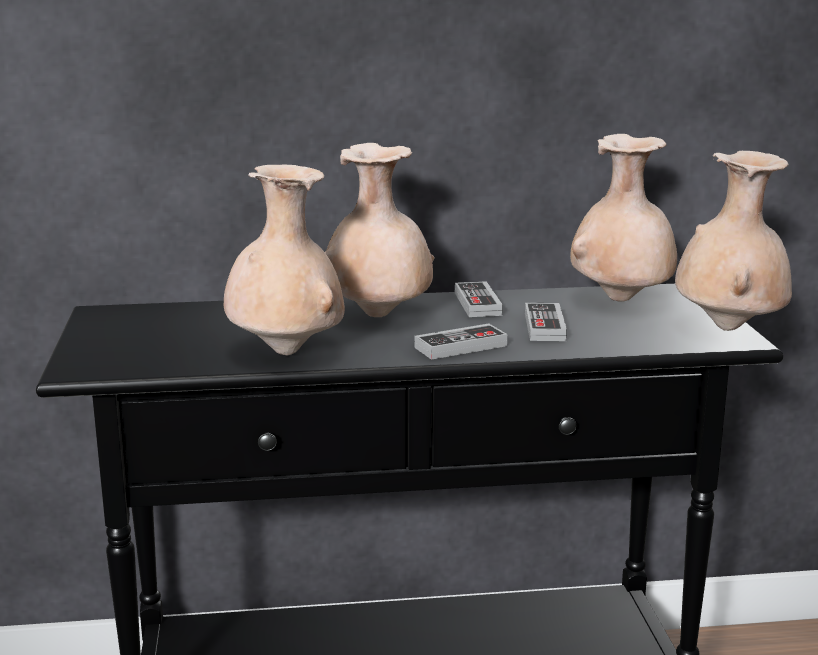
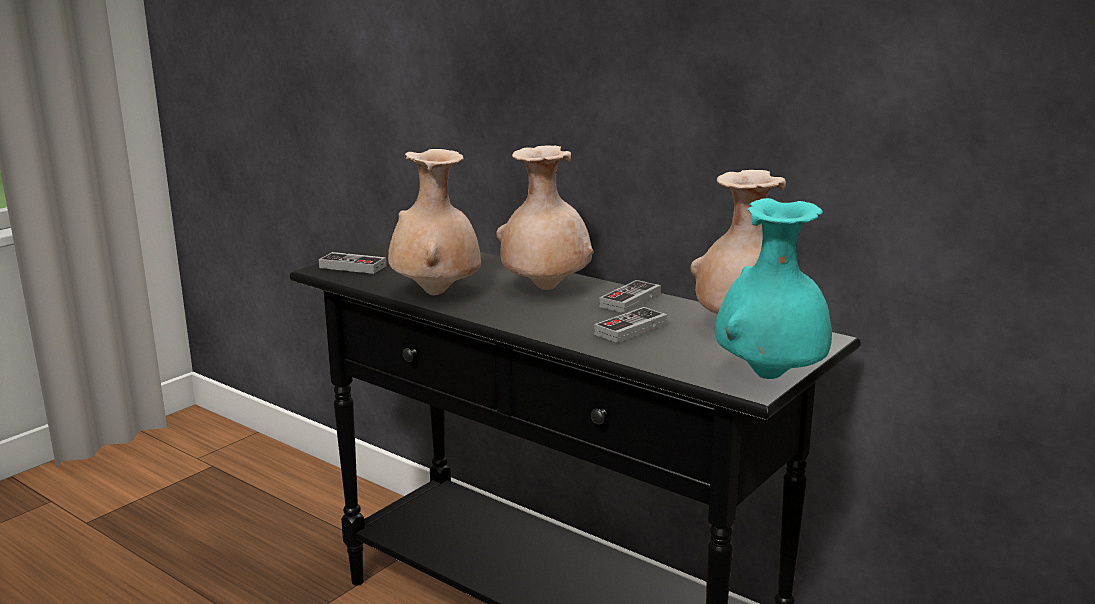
camera: 45 degrees right, 0 degrees up
(460, 346) = (539, 323): game controller -> game controller (352, 267)
(728, 328) = (769, 377): beige vase -> turquoise vase

